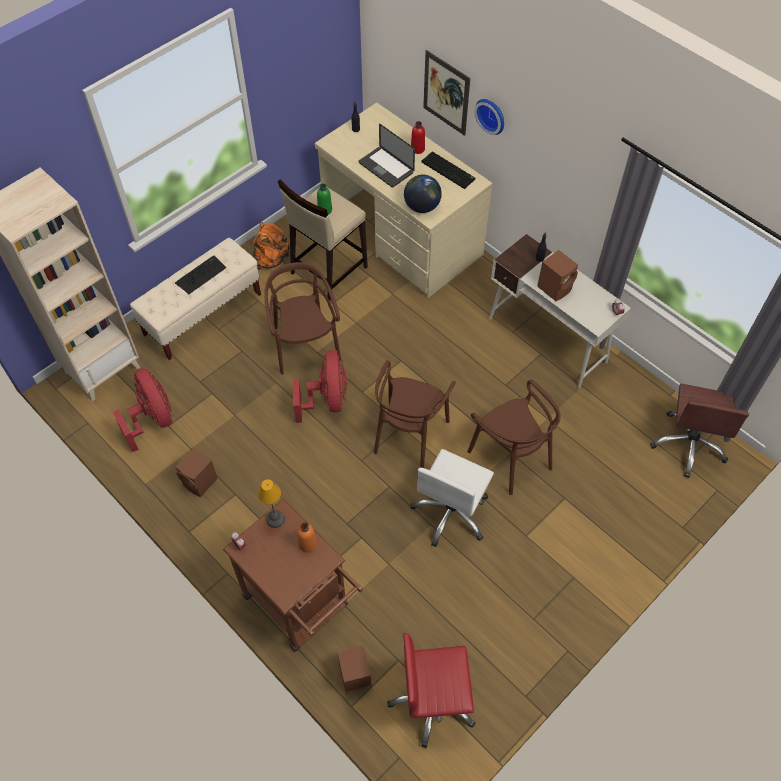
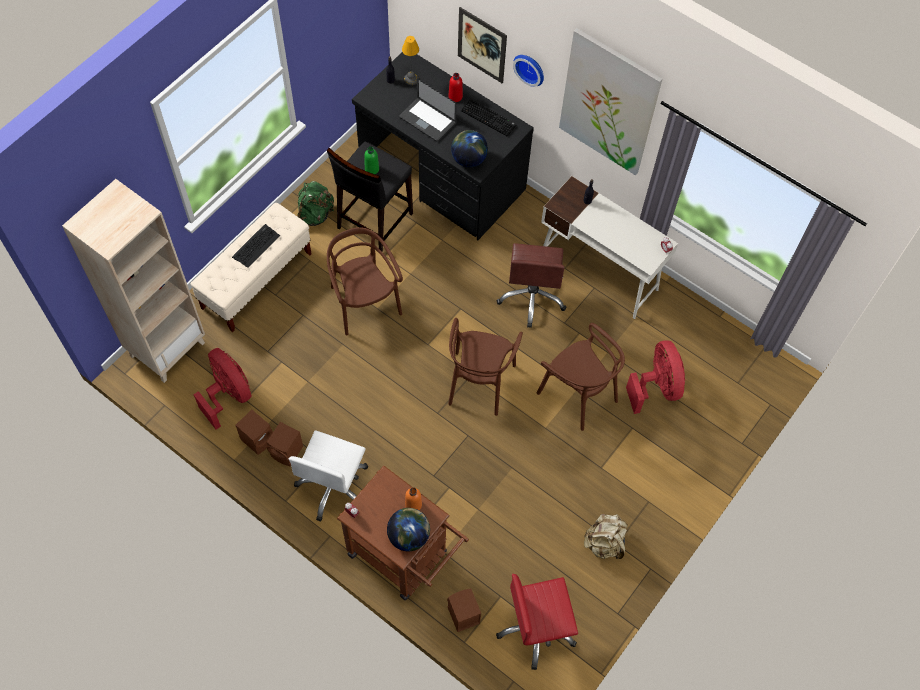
camera: 10 degrees left, 5 degrees up
(271, 259) = (315, 215): orange backpack -> green backpack
(276, 519) = (380, 485): table lamp -> table lamp (411, 79)
(297, 577) = (409, 536): none -> globe
(327, 400) = (395, 356): red fan -> red fan (656, 387)
(328, 270) = (374, 221): beige stool -> black stool
(401, 235) = (442, 176): beige desk -> black desk
(451, 513) = (529, 454): white office chair -> white office chair (334, 486)
(520, 616) = (604, 543): none -> beige backpack
(555, 288) = (605, 230): brown speaker -> brown speaker (258, 439)
(568, 149) = (608, 103): none -> picture
(689, 444) = (741, 363): brown office chair -> brown office chair (532, 297)

